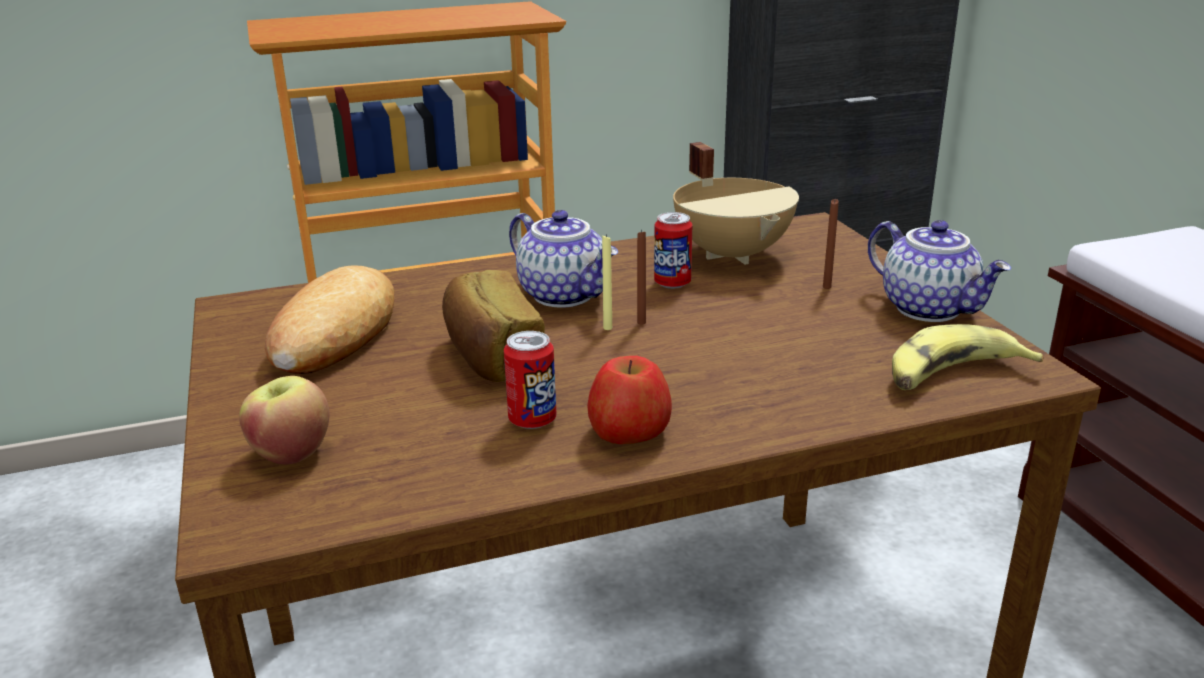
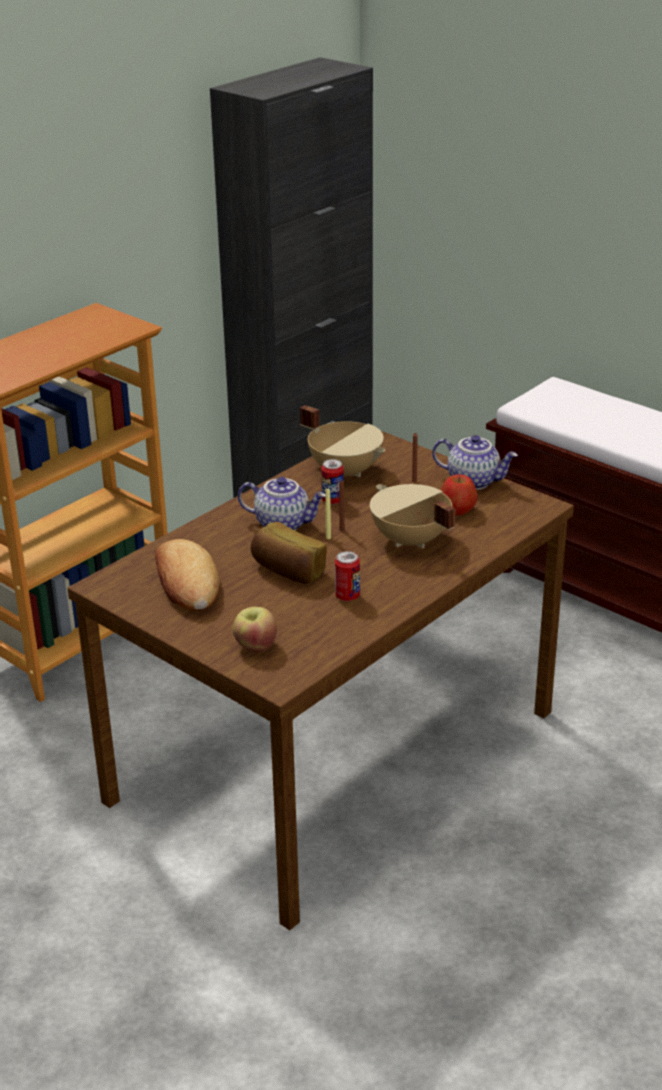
camera: 30 degrees left, 5 degrees up
(628, 432) = (396, 588): apple -> apple (457, 510)
(732, 365) = (409, 541): none -> beige cooking pot
(952, 376) = (510, 517): banana -> none

